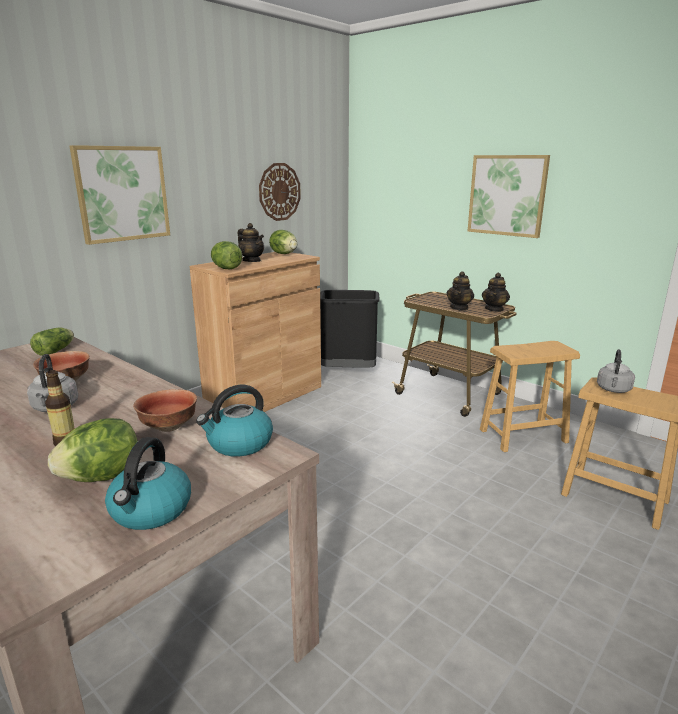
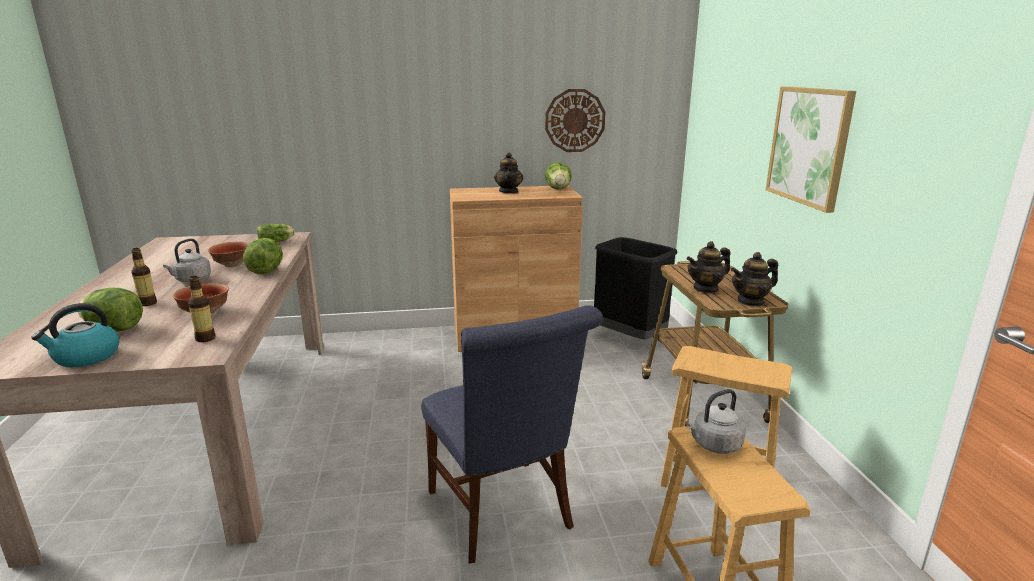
camera: 40 degrees right, 0 degrees up
(122, 194) = (388, 116): picture -> none
(226, 268) = (466, 196): lettuce -> lettuce (266, 271)
(239, 444) = (205, 338): kettle -> bottle
(454, 513) = (504, 514): none -> blue chair

